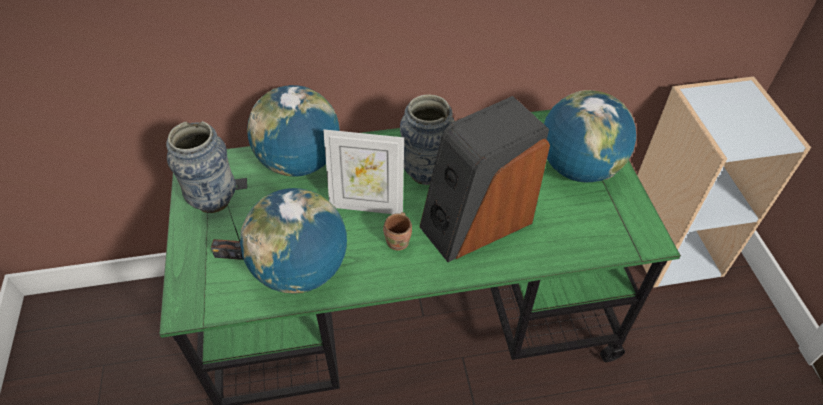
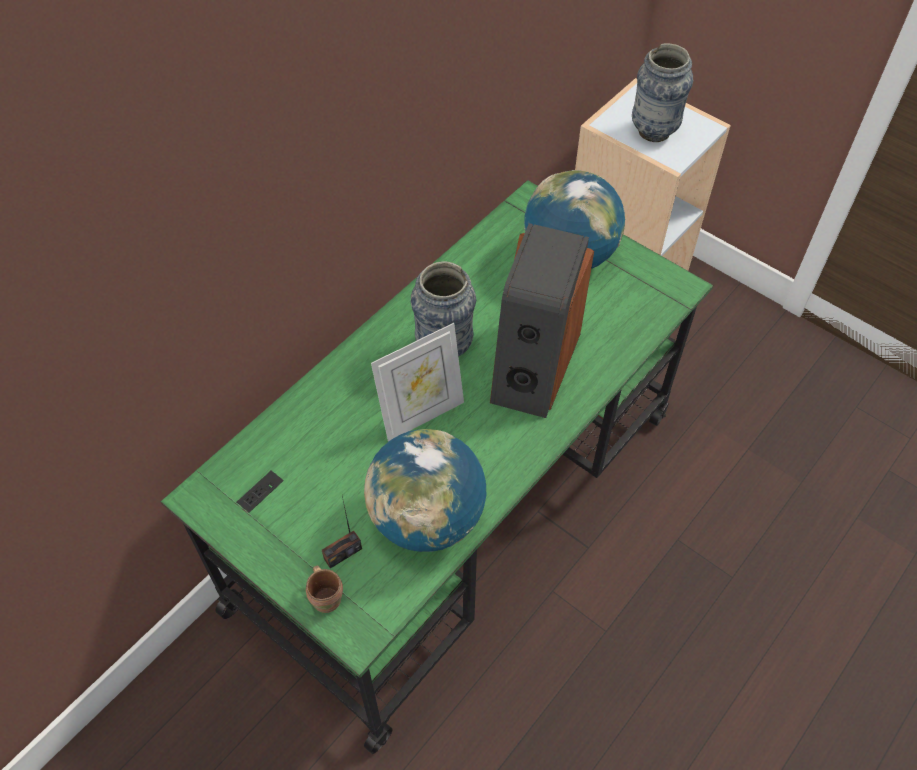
camera: 40 degrees left, 5 degrees up
(213, 200) = (263, 516): vase -> vase (653, 131)
(300, 163) = (310, 418): globe -> none
(399, 241) = (486, 428): brown mug -> brown mug (328, 597)

